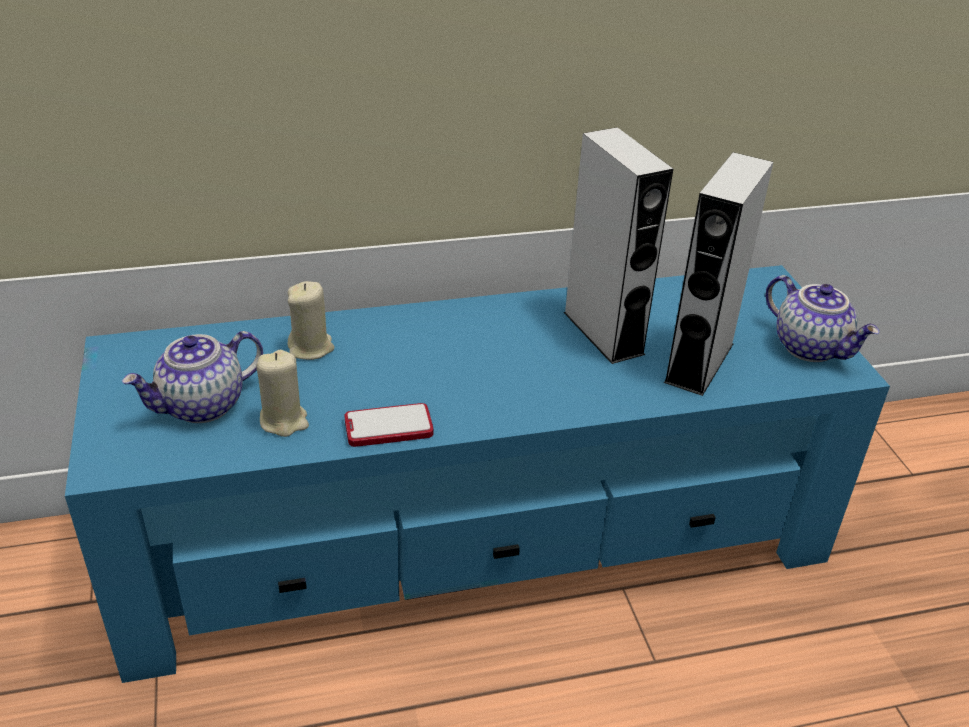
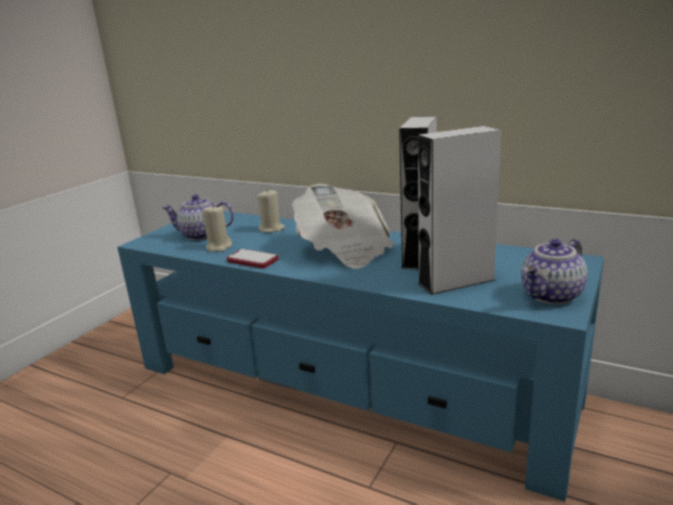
camera: 45 degrees right, 15 degrees down
(491, 354) = (344, 249): none -> newspaper
(811, 347) = (552, 296): teapot -> teapot turned 45 degrees clockwise

